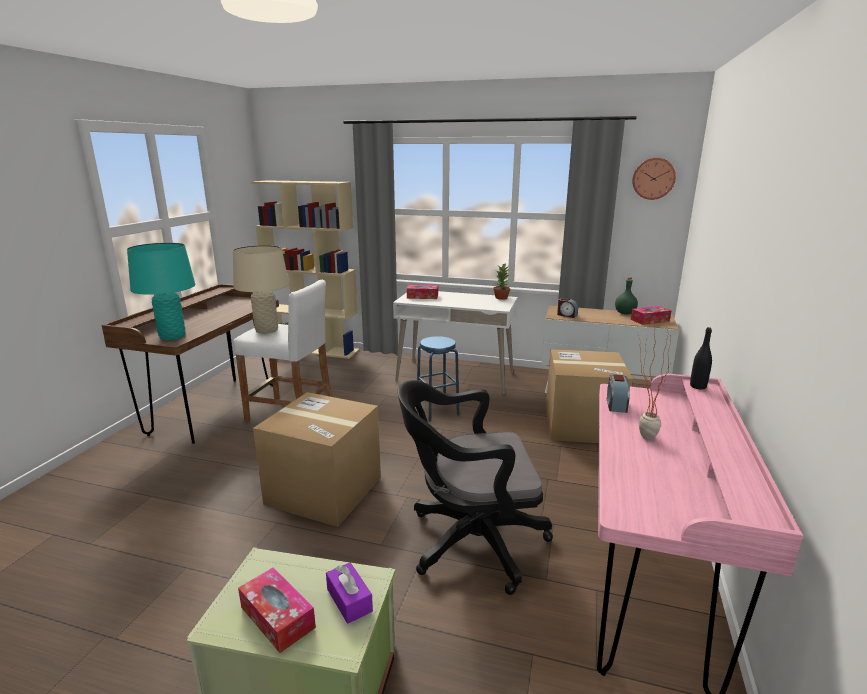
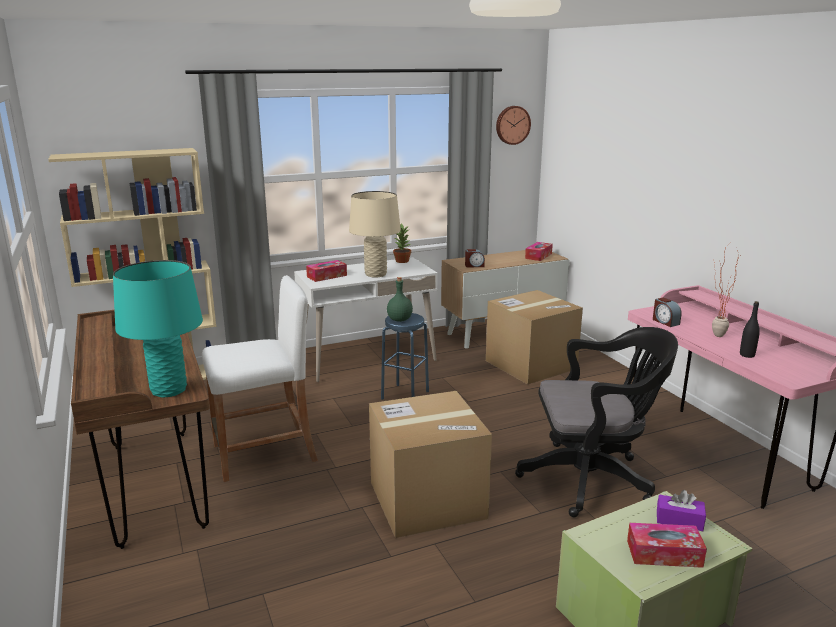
camera: 40 degrees left, 0 degrees up
(266, 330) = (236, 354): beige table lamp -> beige table lamp (376, 274)
(469, 542) = (592, 479): black office chair -> black office chair turned 135 degrees counterclockwise
(625, 313) = (511, 254): green bottle -> green bottle (400, 319)
(698, 386) = (696, 293): black bottle -> black bottle (747, 355)

